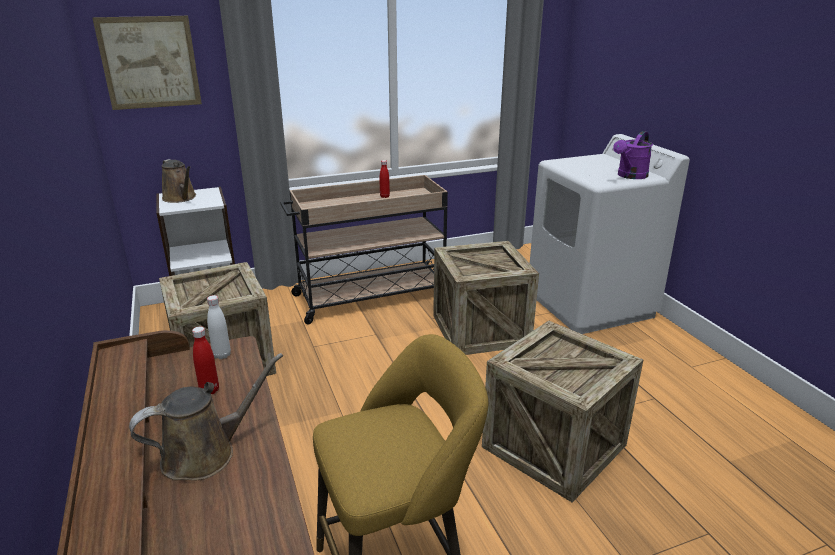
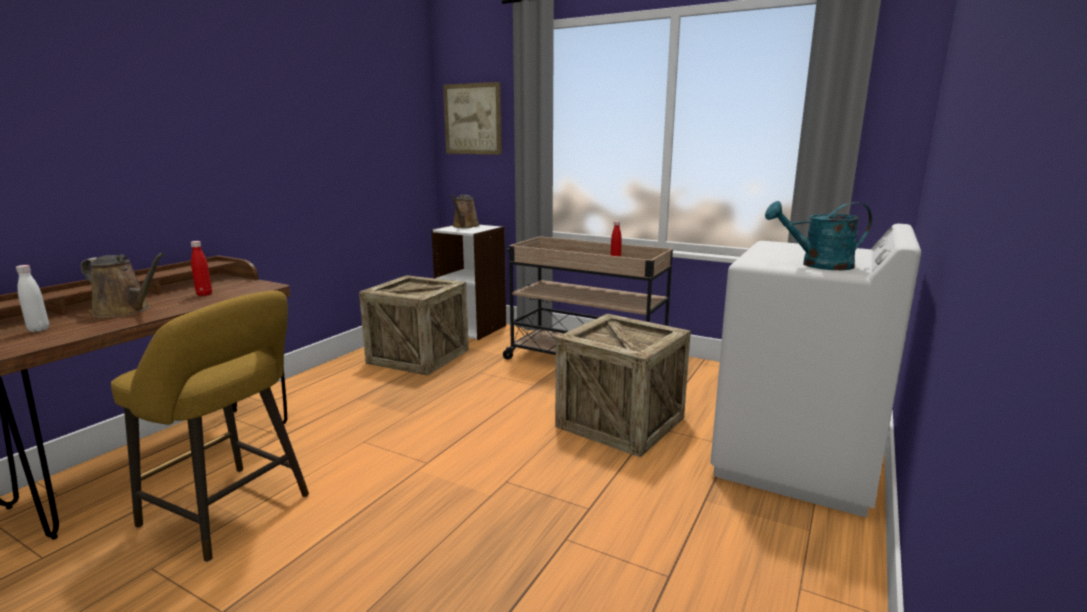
camera: 50 degrees right, 10 degrees down
(222, 355) = (253, 286): white bottle -> white bottle (39, 329)
(554, 446) = (479, 532): crate -> none
(630, 176) = (818, 265): purple watering can -> turquoise watering can

